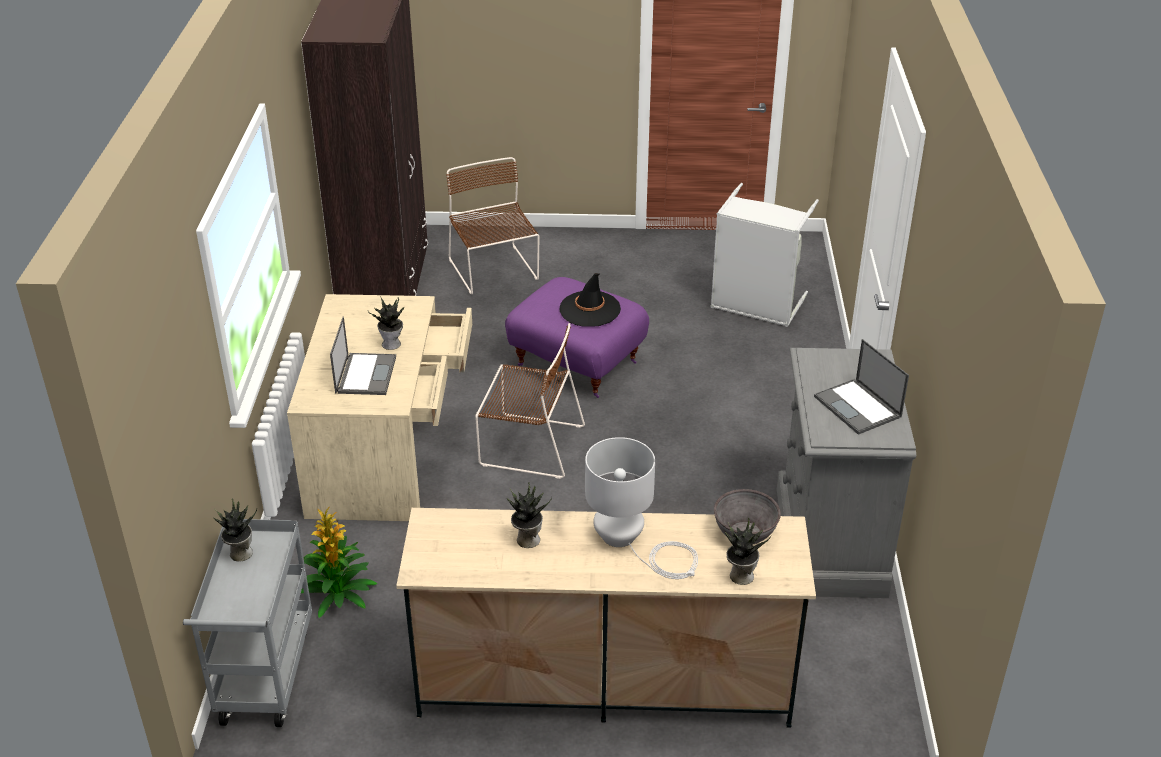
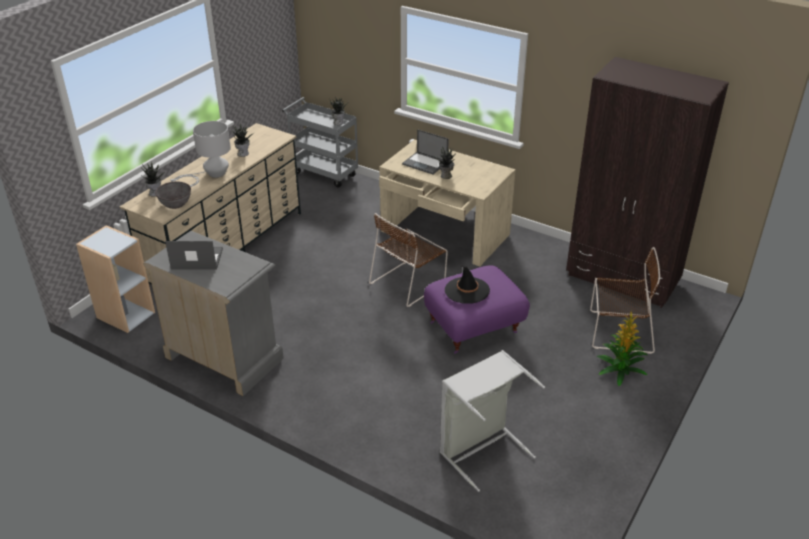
camera: 120 degrees right, 0 degrees up
(337, 594) = (354, 199): potted plant -> potted plant (619, 369)
(862, 702) = (125, 314): none -> bookcase

